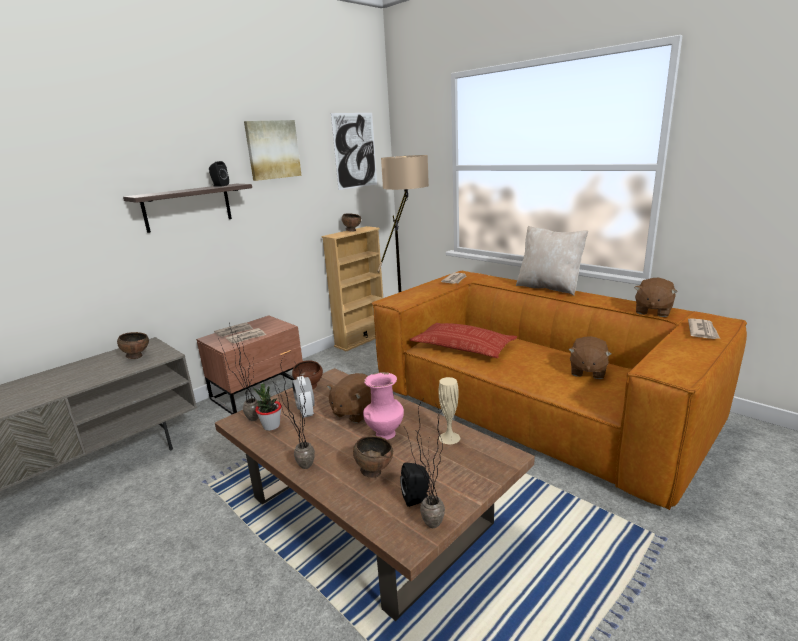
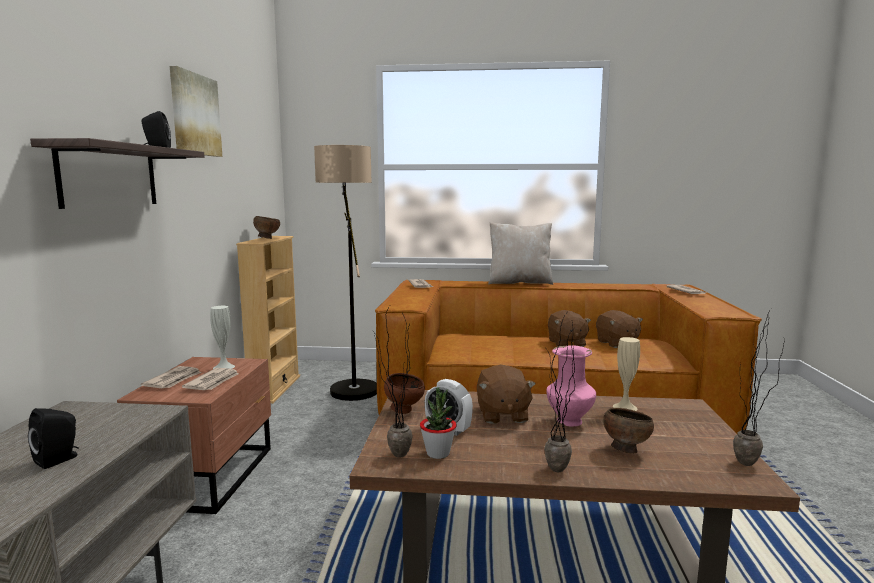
camera: 40 degrees left, 10 degrees down
(137, 356) = (90, 426): brown bowl -> none
(268, 327) = (224, 367): none -> white vase
(355, 151) = (258, 138): picture -> none
(417, 499) = (698, 453): black speaker -> black speaker (59, 459)
(463, 346) = (485, 346): pillow -> none
(652, 311) = (628, 287): brown plush toy -> brown plush toy (566, 343)

